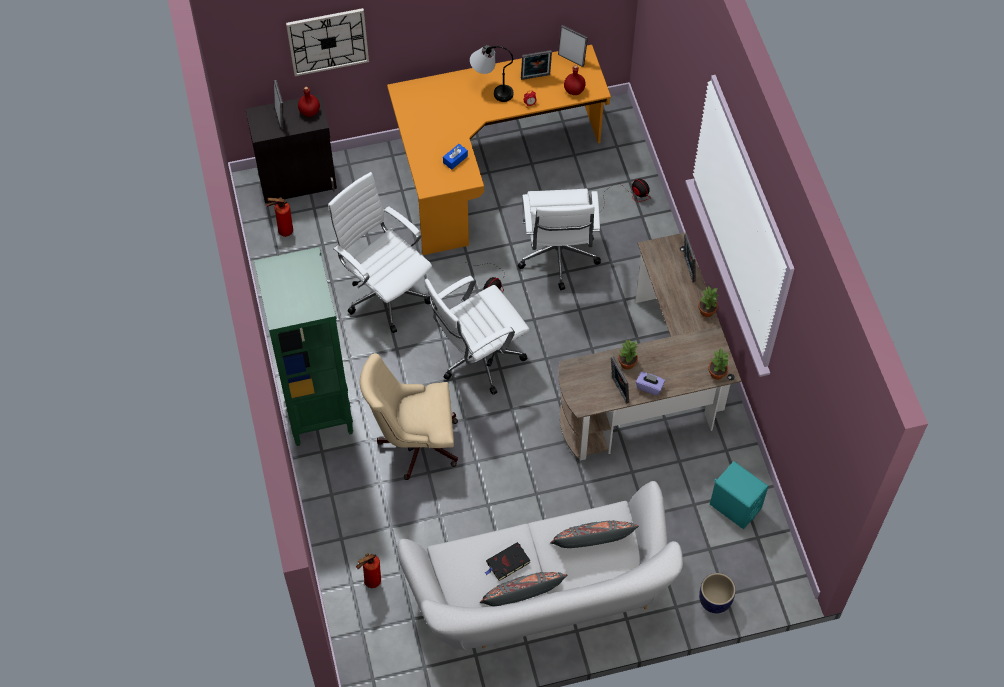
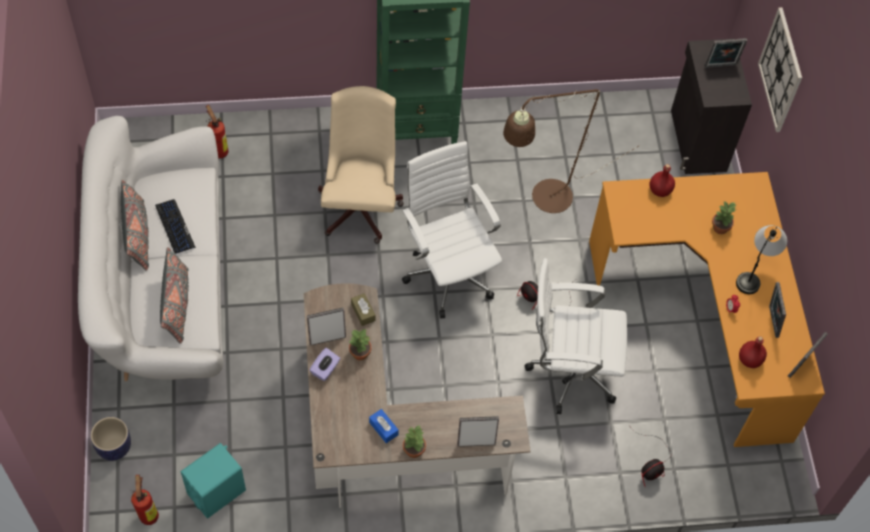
camera: 95 degrees right, 0 degrees up
(283, 231) = (632, 122): fire extinguisher -> fire extinguisher (149, 514)
(309, 112) = (726, 92): red bottle -> red bottle (660, 190)
(385, 293) = (543, 201): white office chair -> brown floor lamp
(455, 159) = (654, 222): blue tissue box -> blue tissue box (383, 428)
(507, 563) = (174, 227): black book -> keyboard
(586, 367) = (363, 312): none -> brown tissue box
(717, 373) = (327, 443): potted plant -> potted plant (720, 228)

